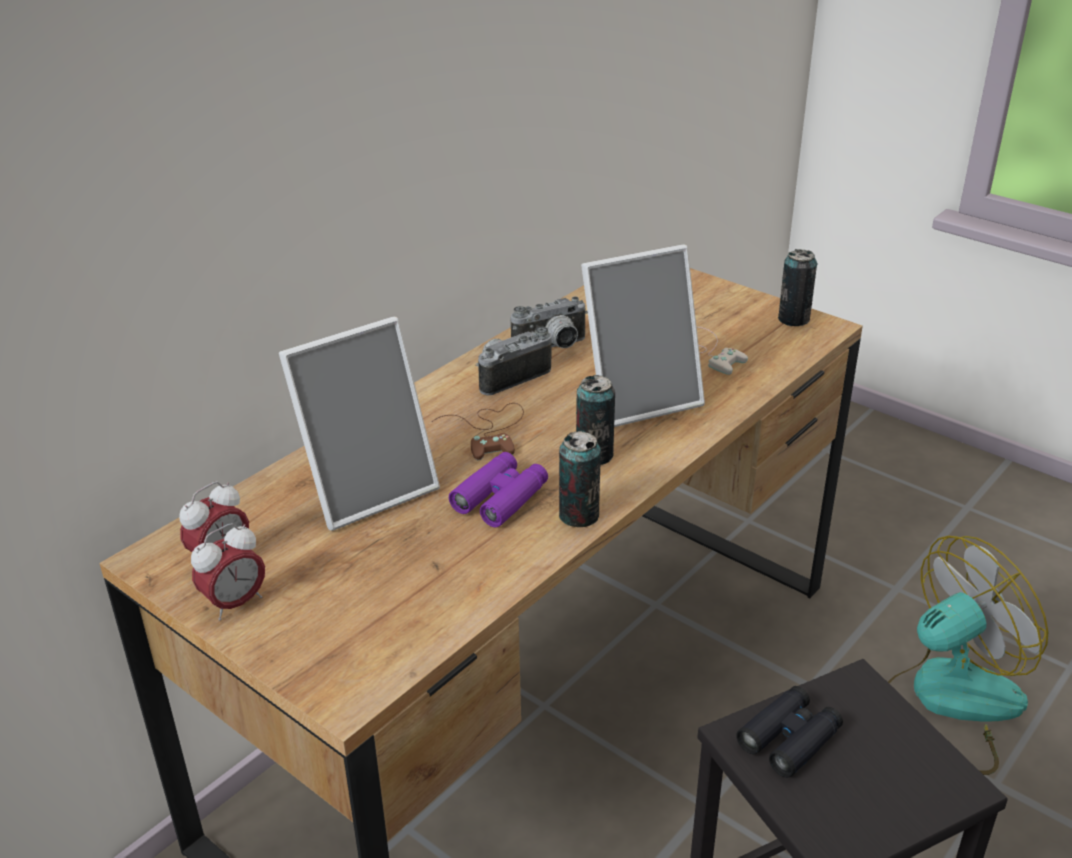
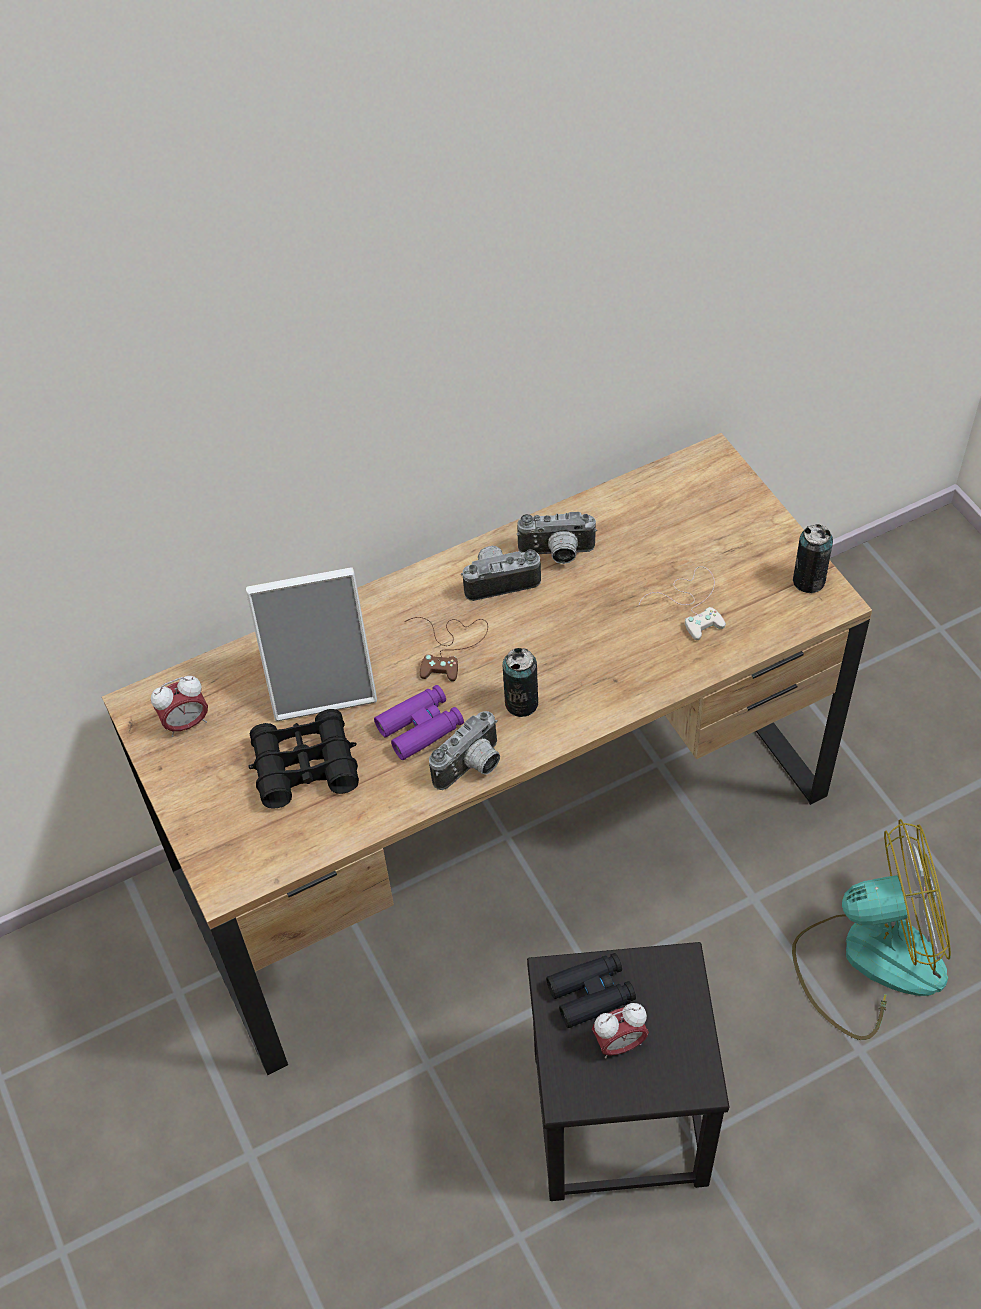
camera: 25 degrees right, 20 degrees up
(235, 603) = (181, 771): alarm clock -> alarm clock (619, 1044)
(387, 561) = (305, 766): none -> black binoculars
(579, 515) = (472, 767): can -> camera
(639, 398) = (598, 645): picture frame -> none

